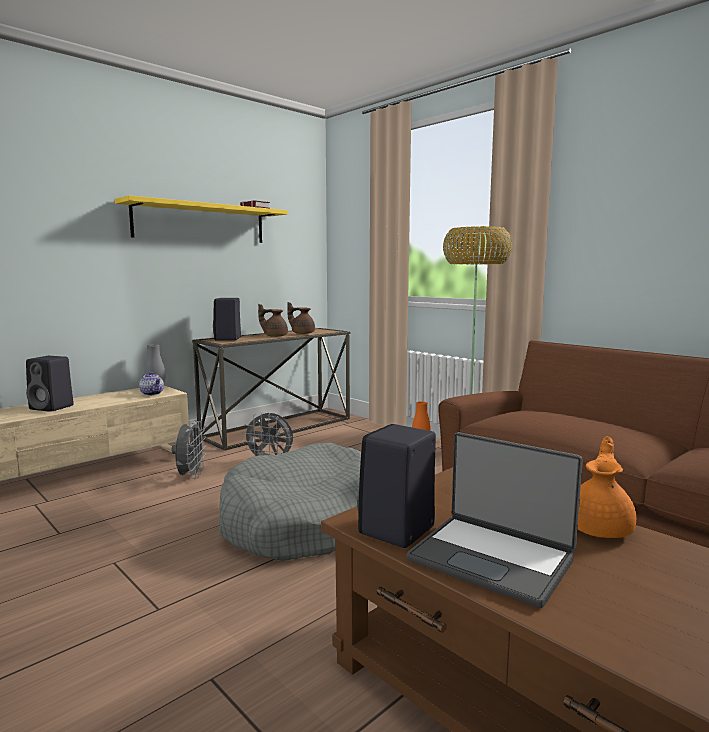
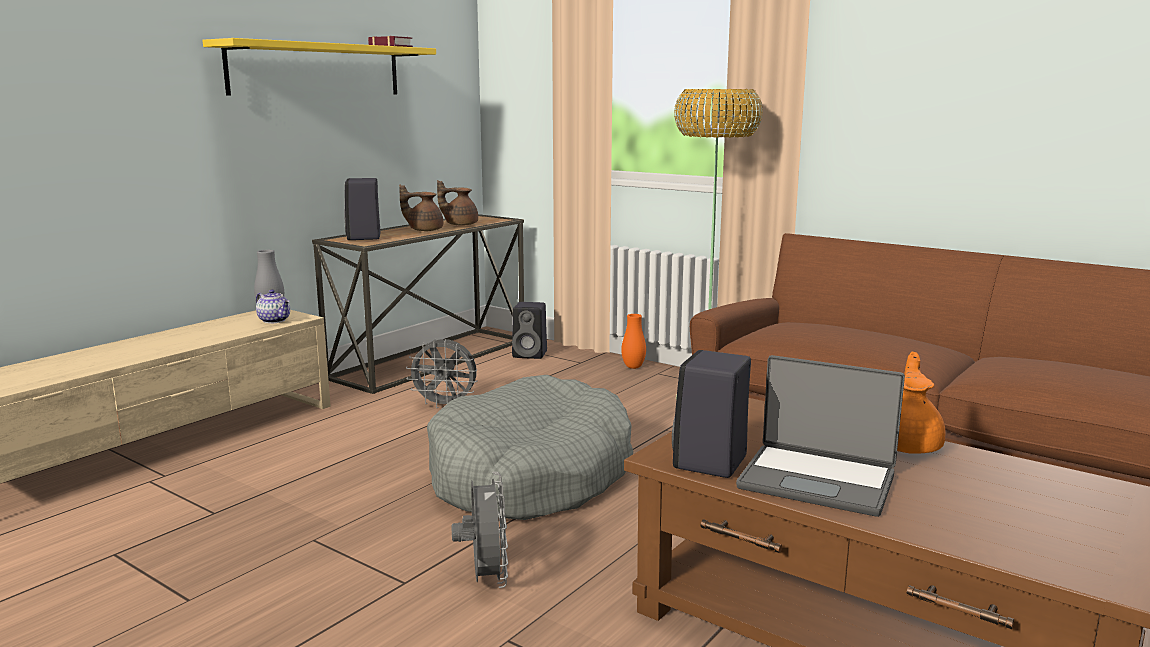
camera: 10 degrees left, 5 degrees up
(53, 407) = (148, 347): black speaker -> black speaker (531, 354)
(190, 476) = (346, 430): grey fan -> grey fan (485, 579)

